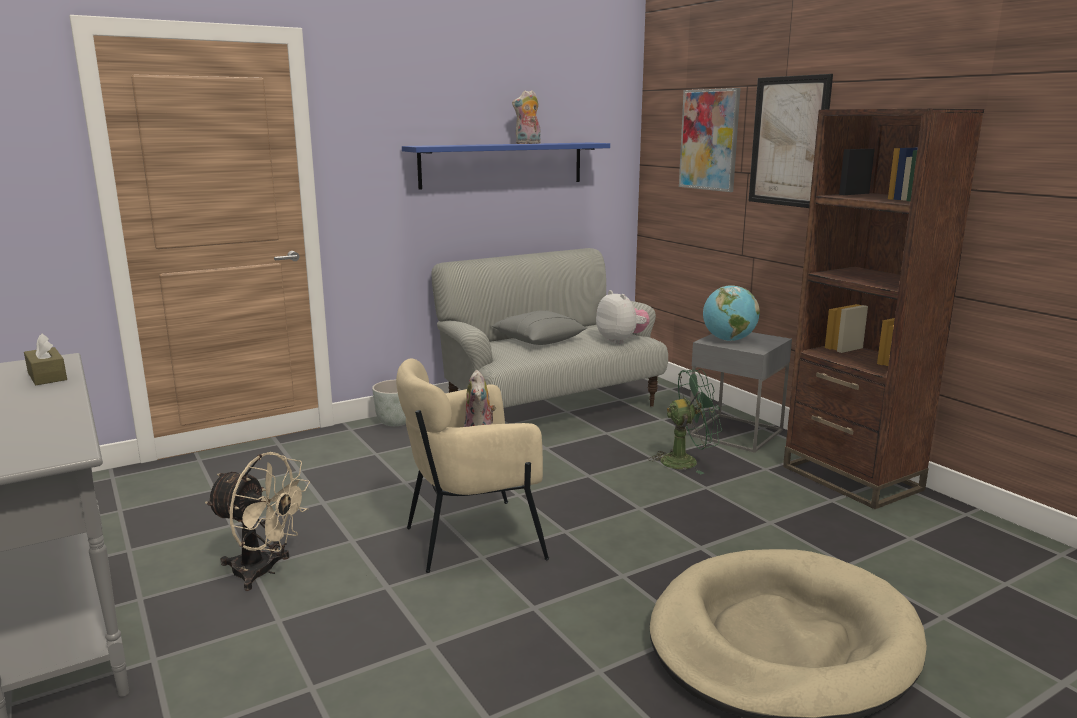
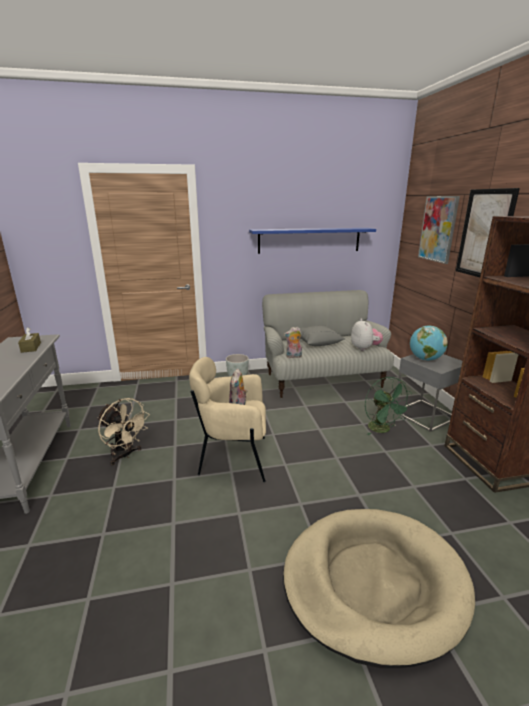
camera: 20 degrees right, 5 degrees up
(528, 144) = (323, 228): plush toy -> plush toy (293, 356)
(686, 461) = (382, 430): green fan -> green fan turned 60 degrees clockwise

